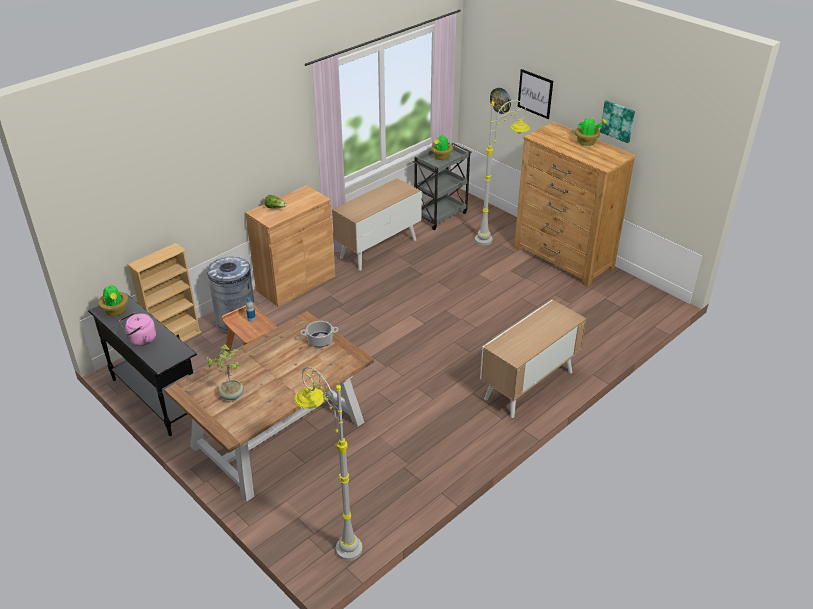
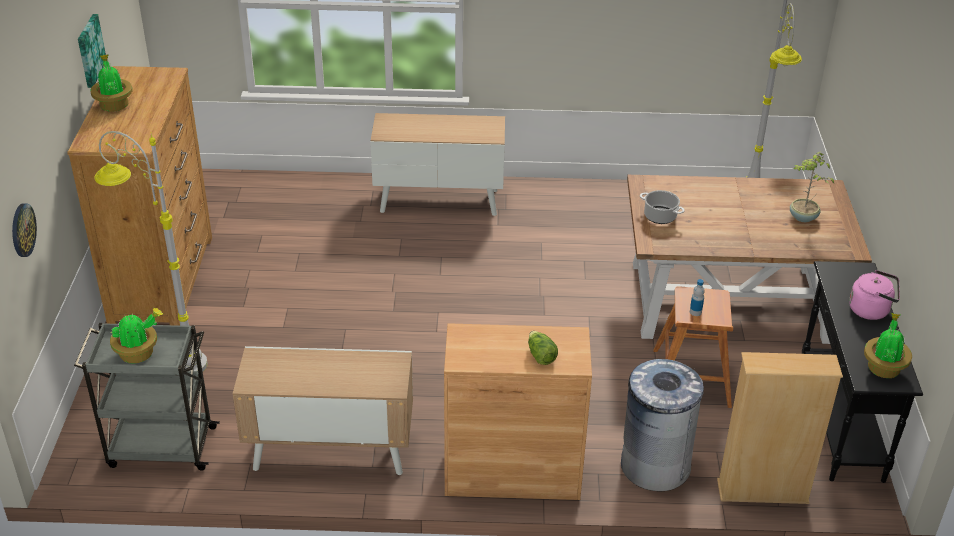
camera: 135 degrees left, 0 degrees up
(535, 93) = (40, 148): picture -> none

